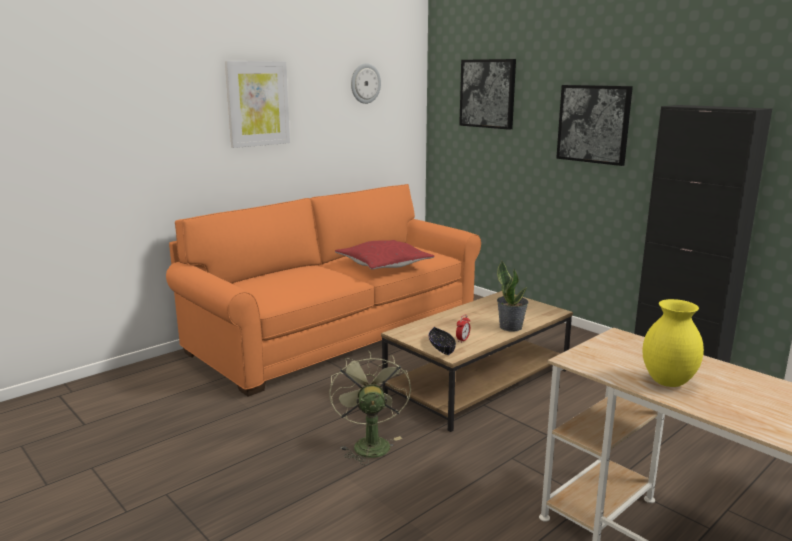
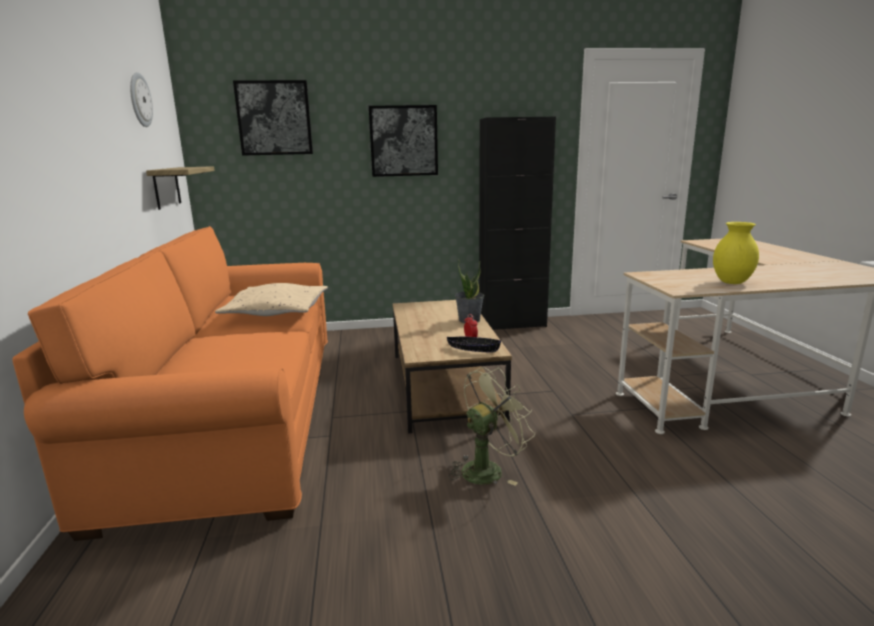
camera: 55 degrees left, 0 degrees up
(258, 103) = (56, 110): picture -> none
(369, 443) = (488, 469): green fan -> green fan turned 120 degrees clockwise
(383, 264) = (276, 311): red pillow -> beige pillow
(385, 149) = (166, 187): none -> shelf

